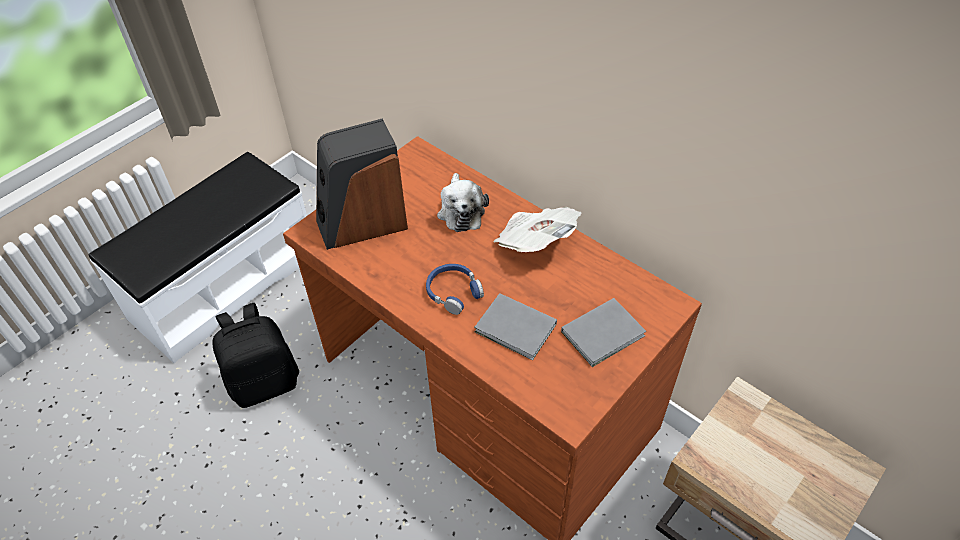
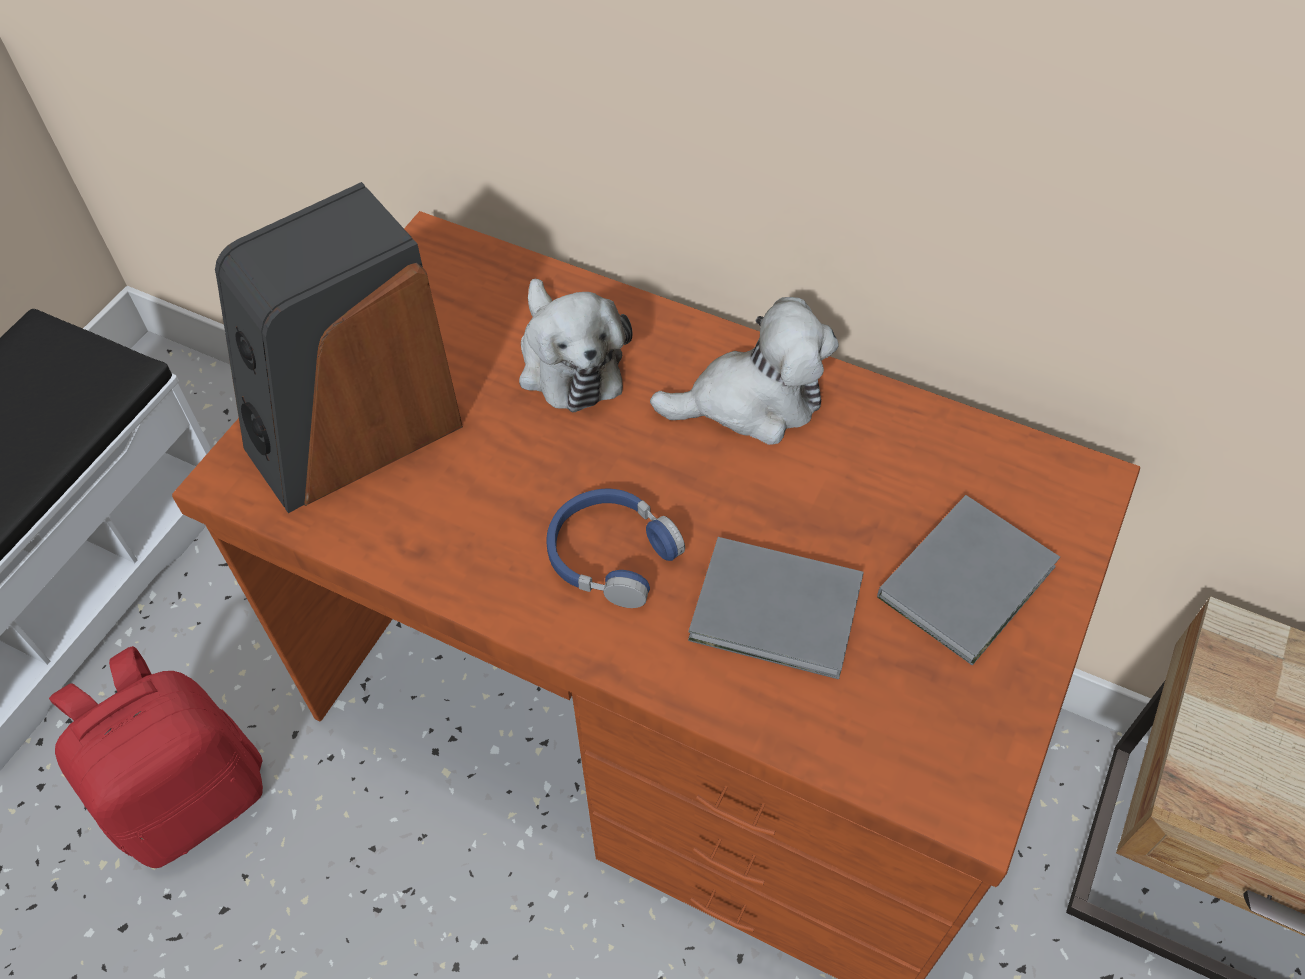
camera: 15 degrees left, 5 degrees up
(265, 382) = (191, 796): black backpack -> red backpack
(535, 242) = (752, 402): newspaper -> plush toy

